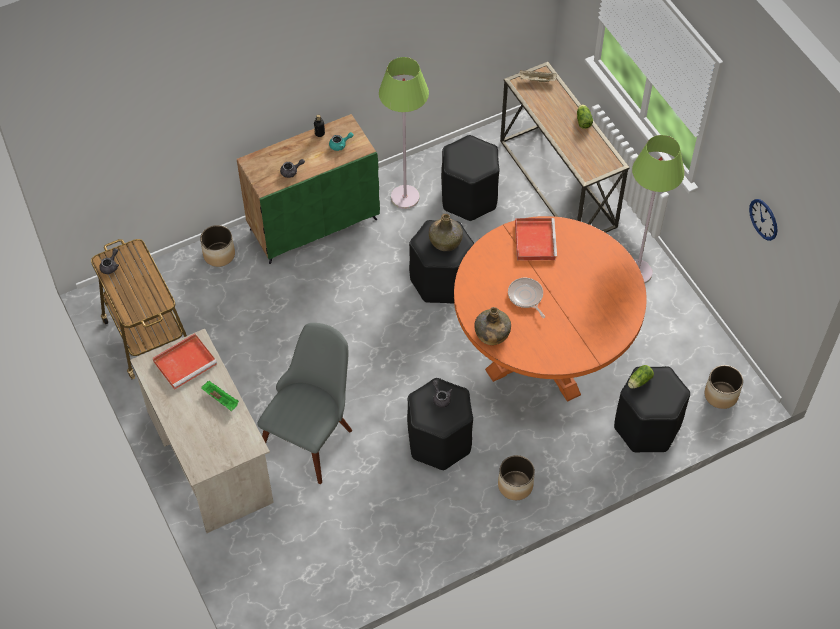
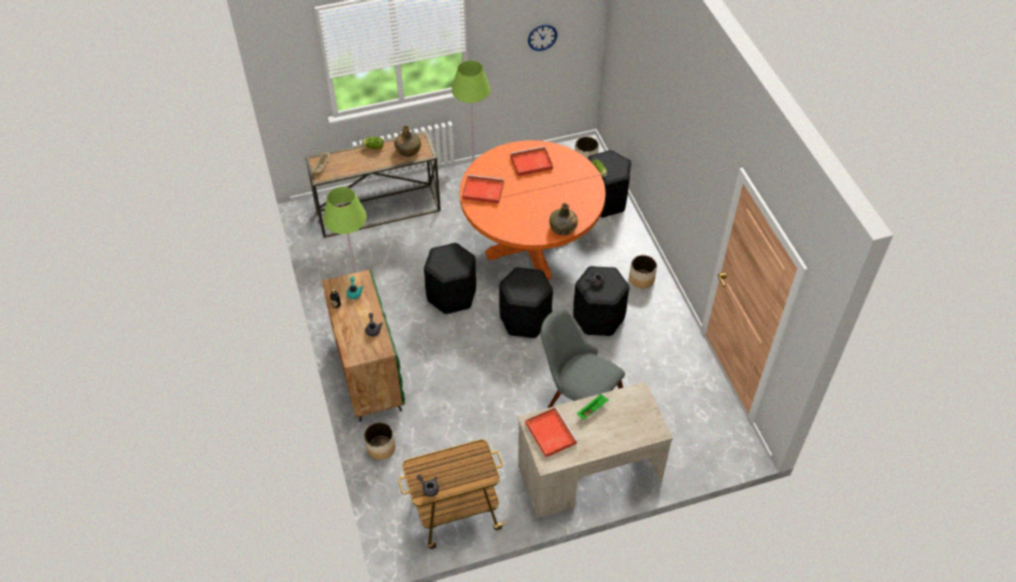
camera: 80 degrees left, 5 degrees down
(445, 241) = (449, 258): green bottle -> green bottle (408, 150)
(468, 198) = (374, 266): black stool -> black stool (525, 319)
(526, 297) = (533, 204): frying pan -> none
(598, 283) = (530, 163): none -> red tray

